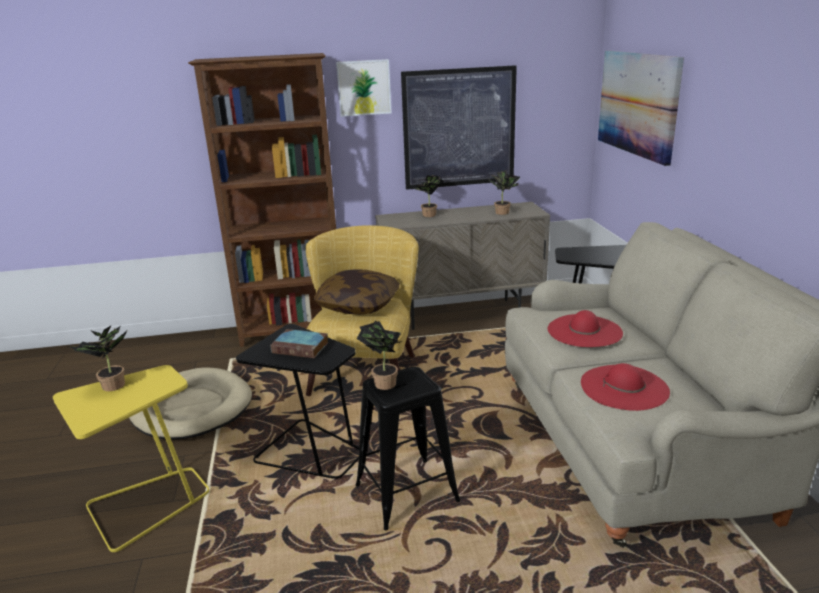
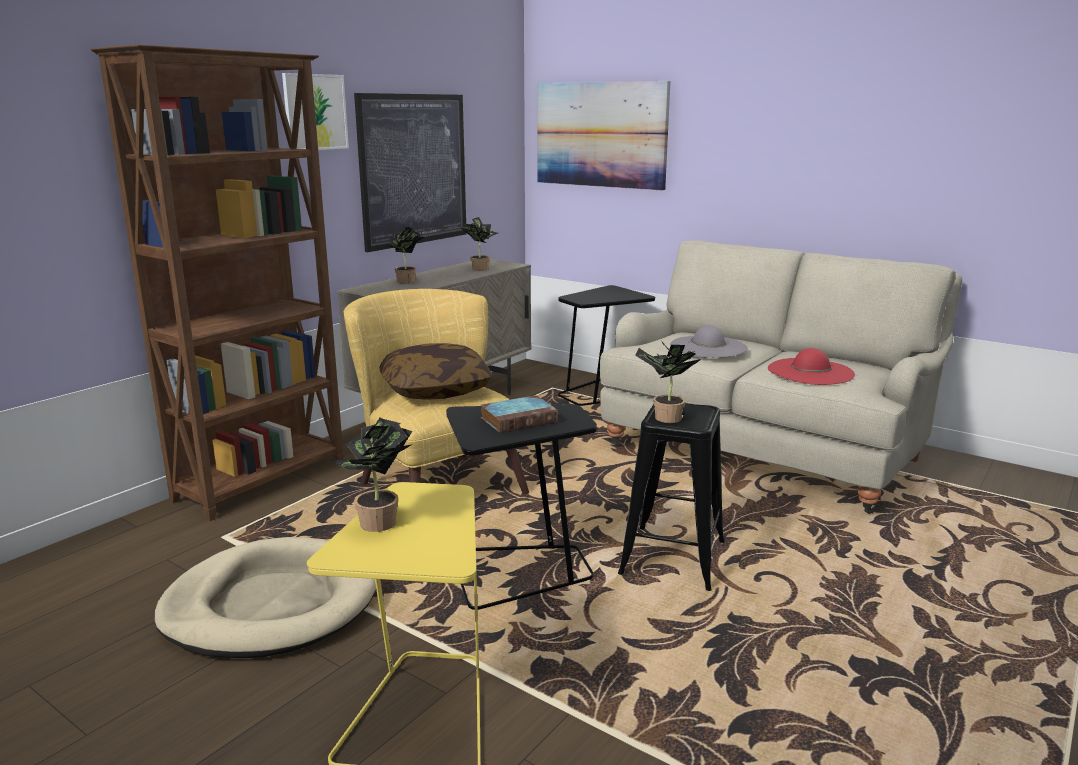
camera: 45 degrees left, 5 degrees down
(584, 331) = (708, 347): red hat -> grey hat

